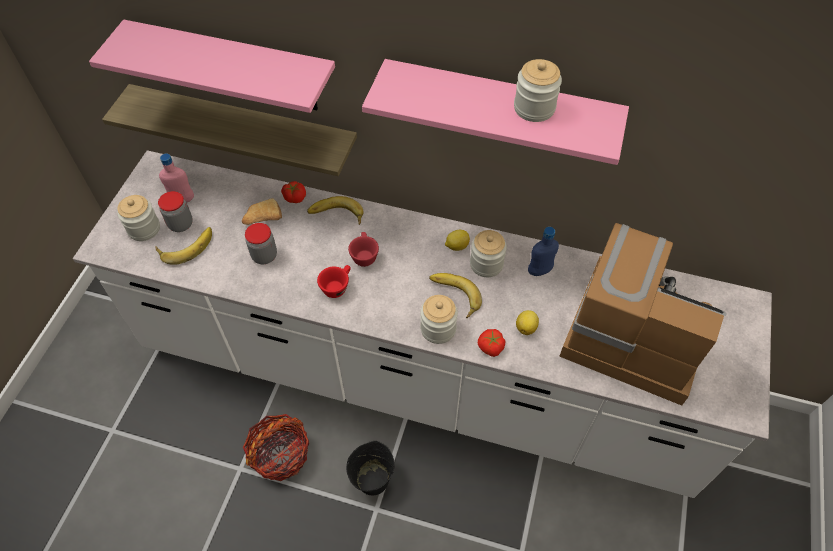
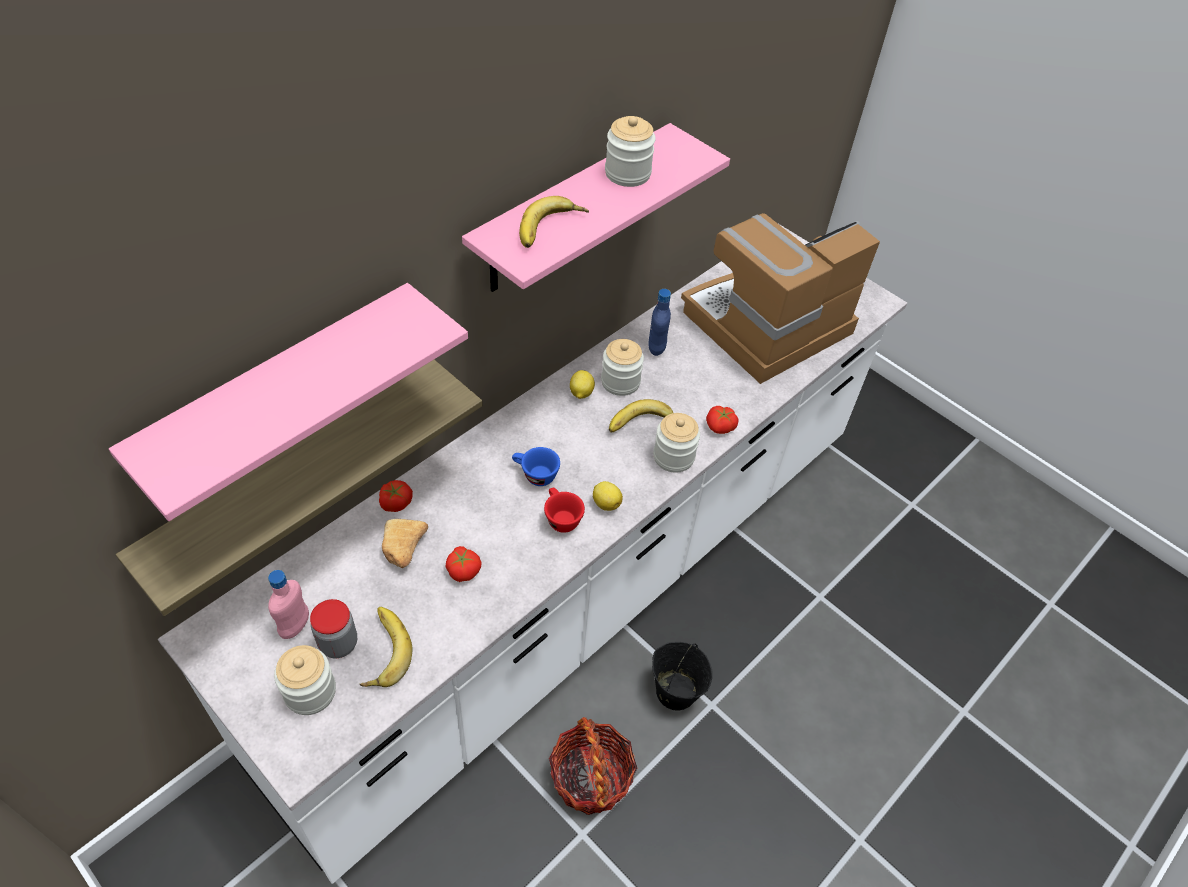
camera: 65 degrees left, 5 degrees down
(264, 256) = (464, 570): jar -> tomato
(336, 216) = (458, 475): banana -> banana (551, 229)
(364, 255) = (534, 475): red cup -> blue cup
(526, 327) = (714, 390): lemon -> lemon (606, 503)

